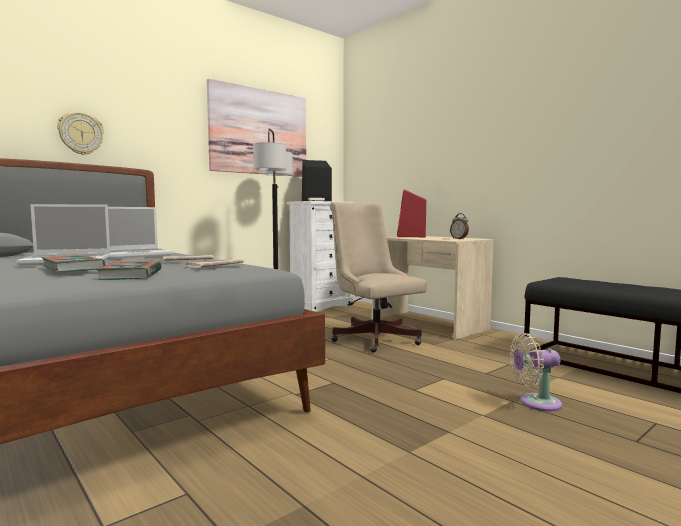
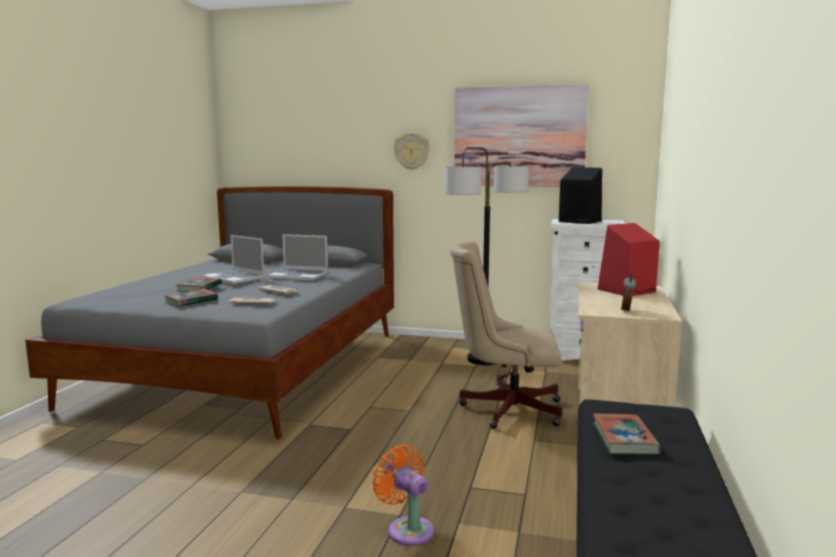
camera: 55 degrees right, 5 degrees up
(81, 133) = (342, 159): wall clock -> wall clock (412, 151)
(373, 338) = (505, 408): beige office chair -> beige office chair turned 105 degrees counterclockwise
(536, 403) = (407, 529): beige fan -> orange fan
(603, 286) = (624, 439): none -> book

